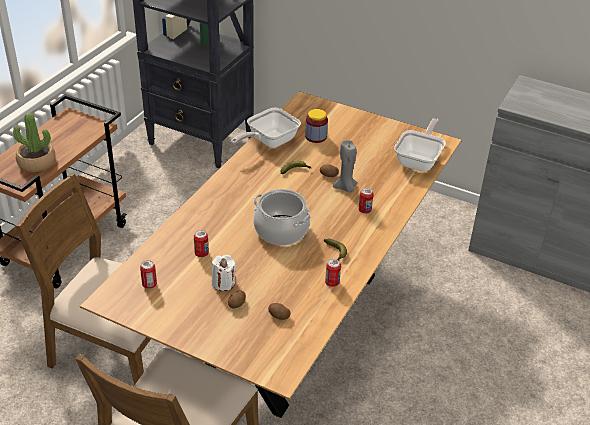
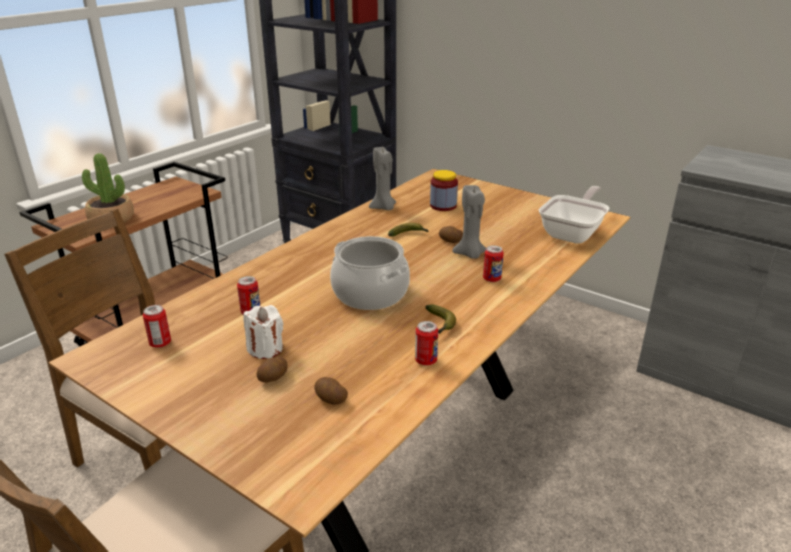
camera: 10 degrees right, 10 degrees down
(268, 142) = (383, 208): frying pan -> grey candle

